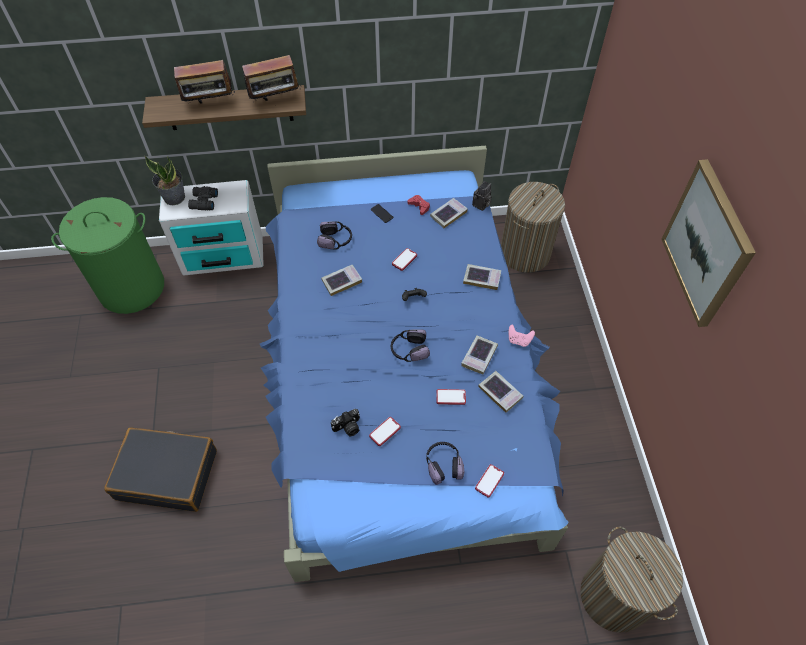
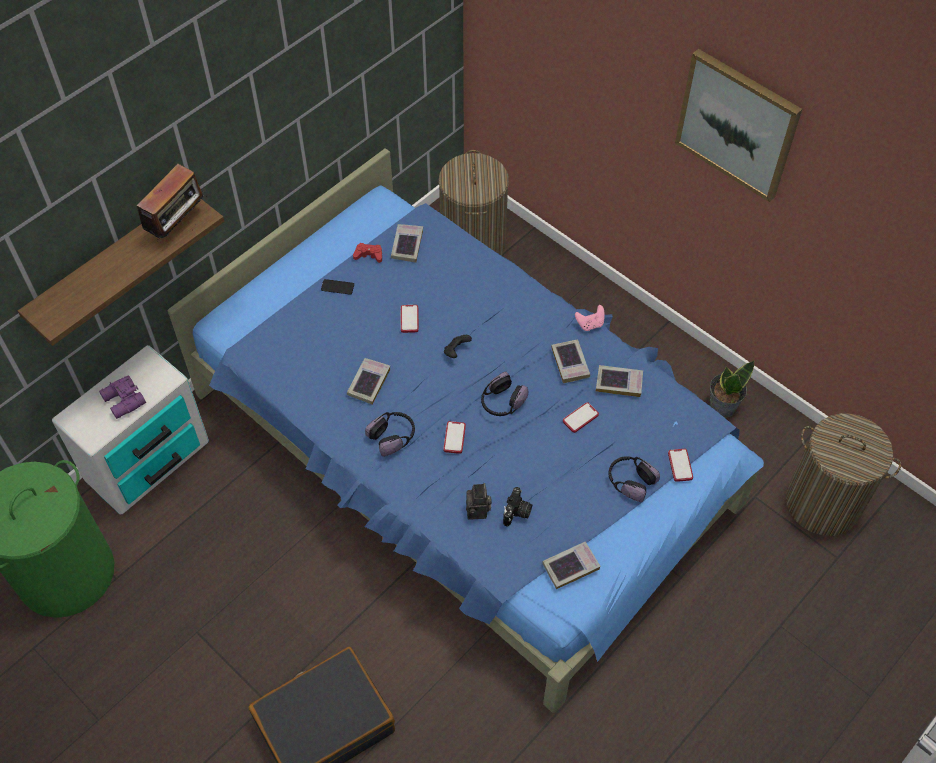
camera: 40 degrees left, 0 degrees up
(174, 197) = (81, 418): potted plant -> potted plant (722, 406)
(203, 202) = (123, 401): black binoculars -> purple binoculars
(210, 104) = (107, 273): radio -> none
(335, 240) = (317, 346): headphones -> headphones (393, 436)
(385, 432) = (553, 491): phone -> phone (454, 438)
(481, 205) = (430, 215): camera -> camera (478, 511)
(482, 278) = (501, 288): book -> book (570, 567)

